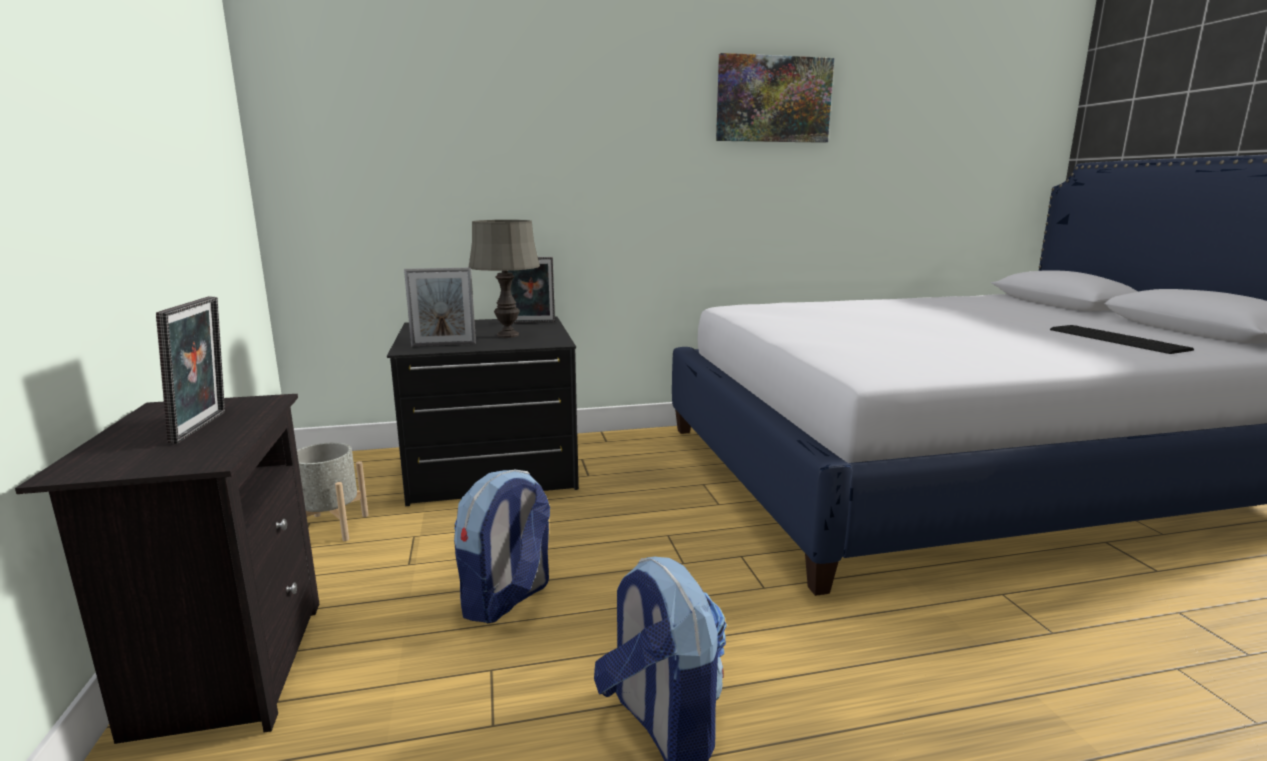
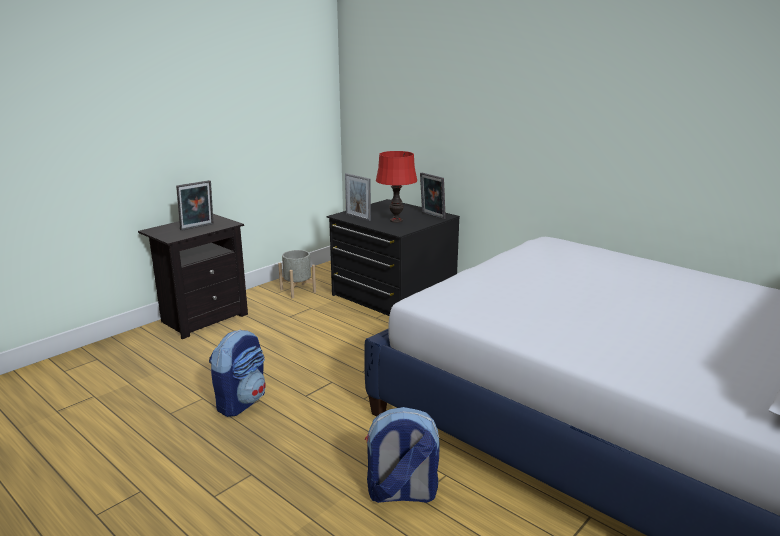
camera: 55 degrees right, 5 degrees up
(506, 599) = (286, 344): backpack -> backpack (401, 494)
(508, 335) = (396, 220): grey table lamp -> red table lamp
(773, 99) = (627, 77): picture -> none
(1116, 339) = (687, 363): keyboard -> none

